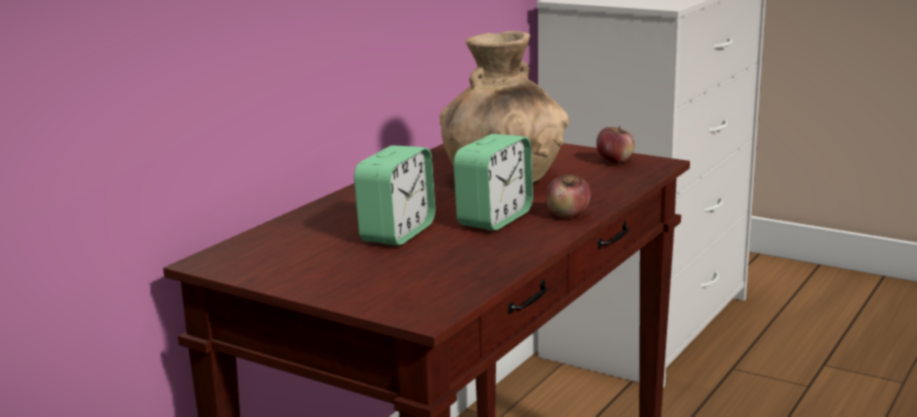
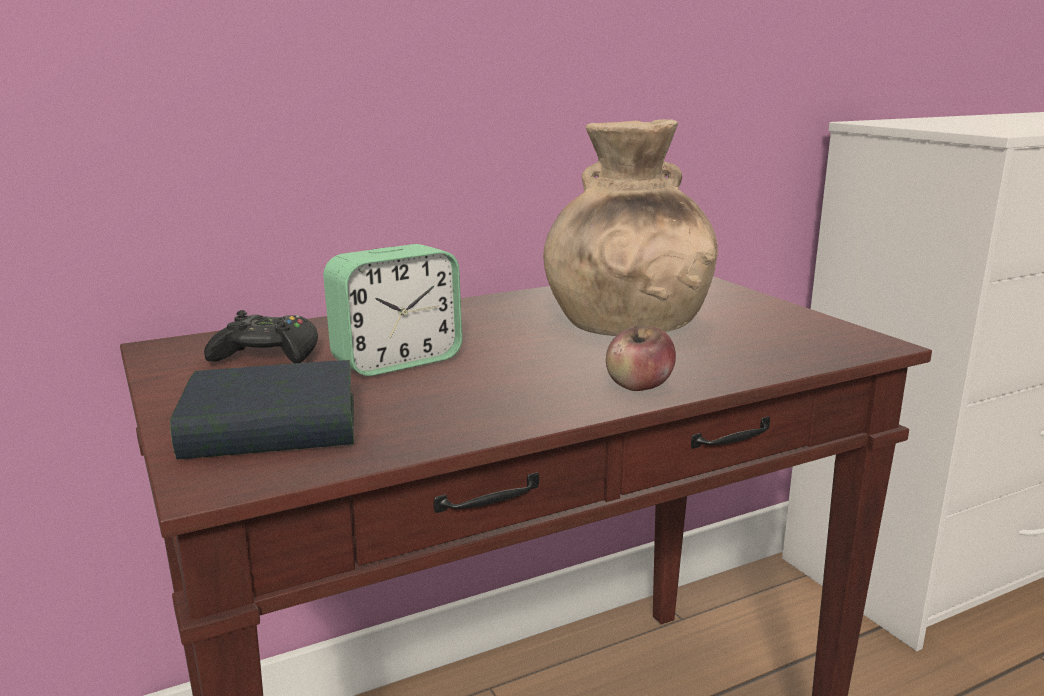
camera: 30 degrees right, 0 degrees up
(299, 249) = (267, 355): none -> black game controller
(400, 285) = (272, 428): none -> book
(494, 219) = (536, 370): alarm clock -> none
(615, 161) = (813, 330): apple -> none

